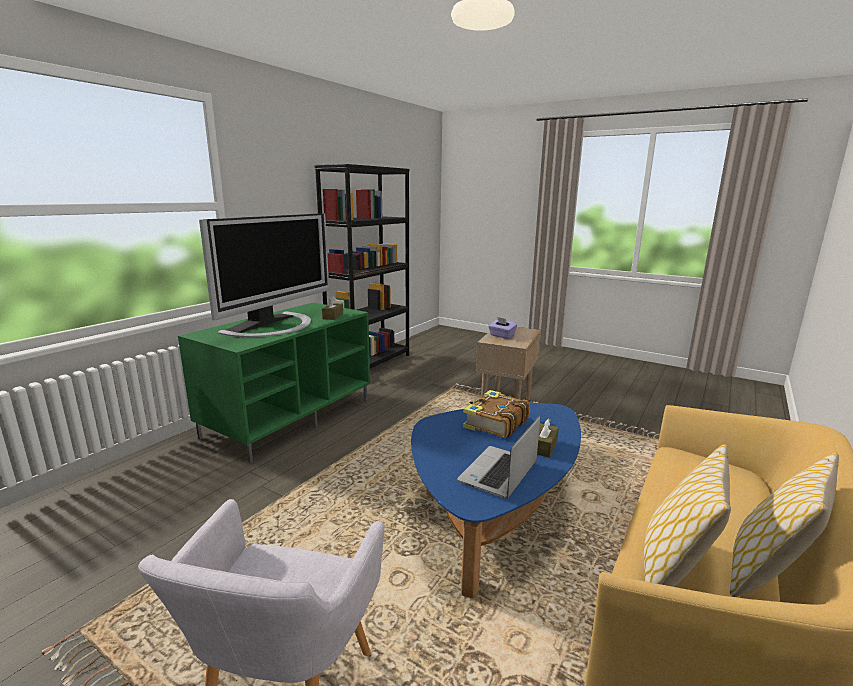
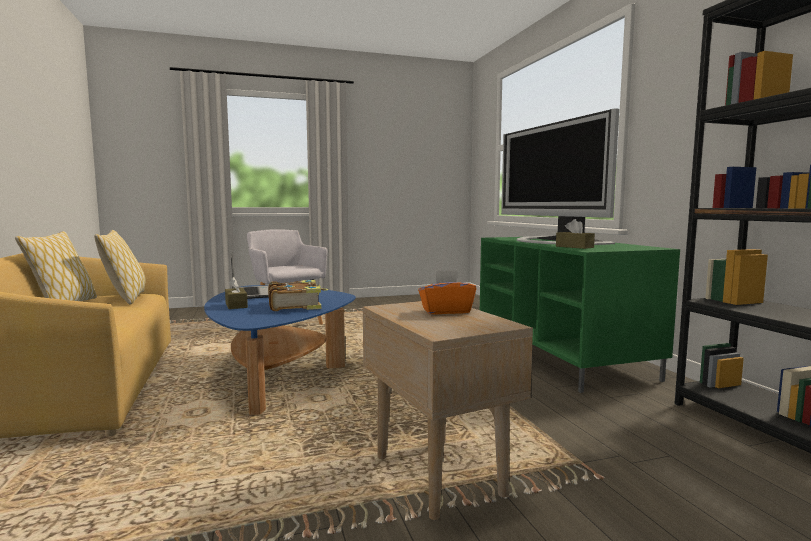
camera: 130 degrees right, 10 degrees down
(501, 336) = (446, 311): purple tissue box -> orange tissue box

